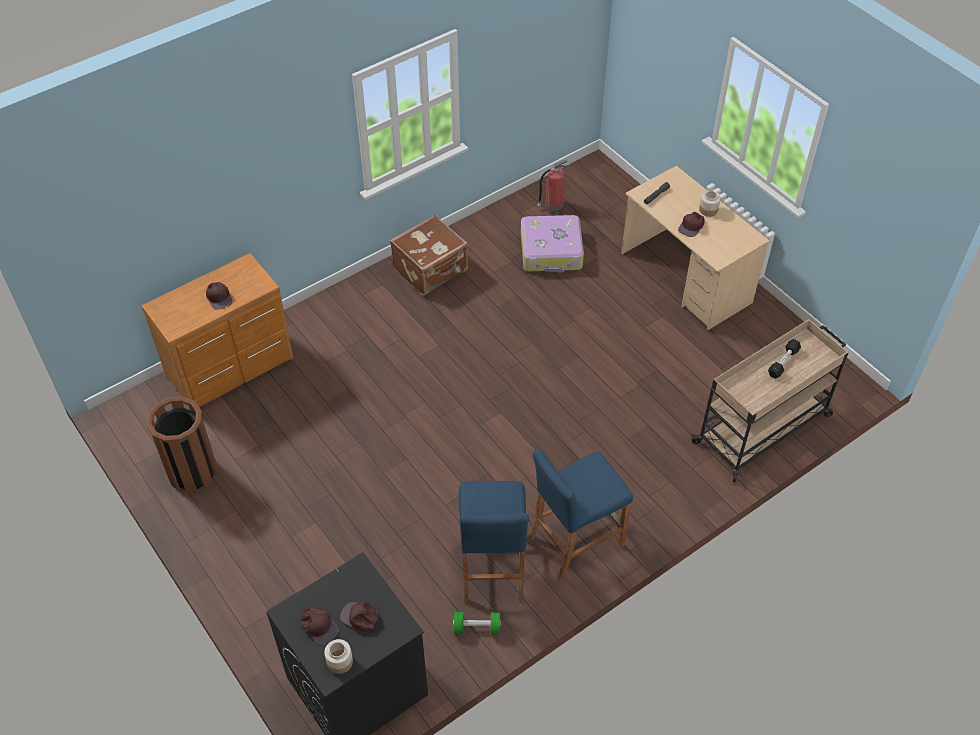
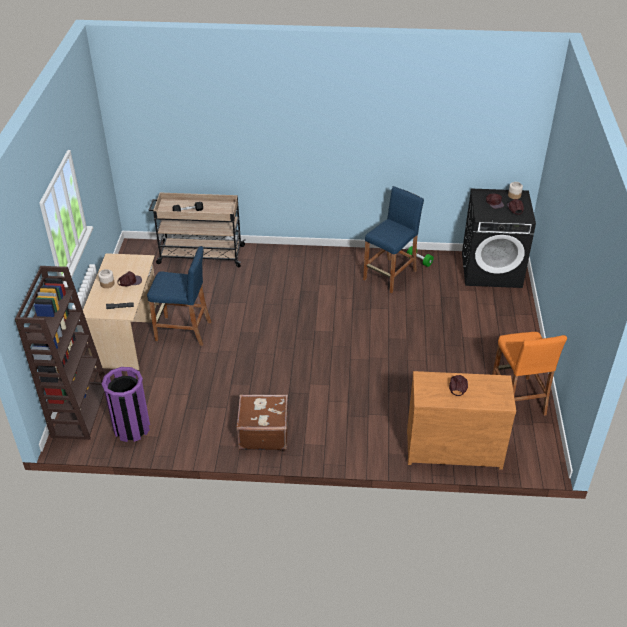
camera: 140 degrees left, 10 degrees down
(193, 472) = (517, 398): brown trash can -> orange stool
(551, 251) = (176, 397): suitcase -> none
(553, 205) = (131, 428): fire extinguisher -> purple trash can
(576, 541) = (341, 264): blue stool -> blue stool (183, 331)
(618, 191) = (79, 410): none -> brown bookcase

